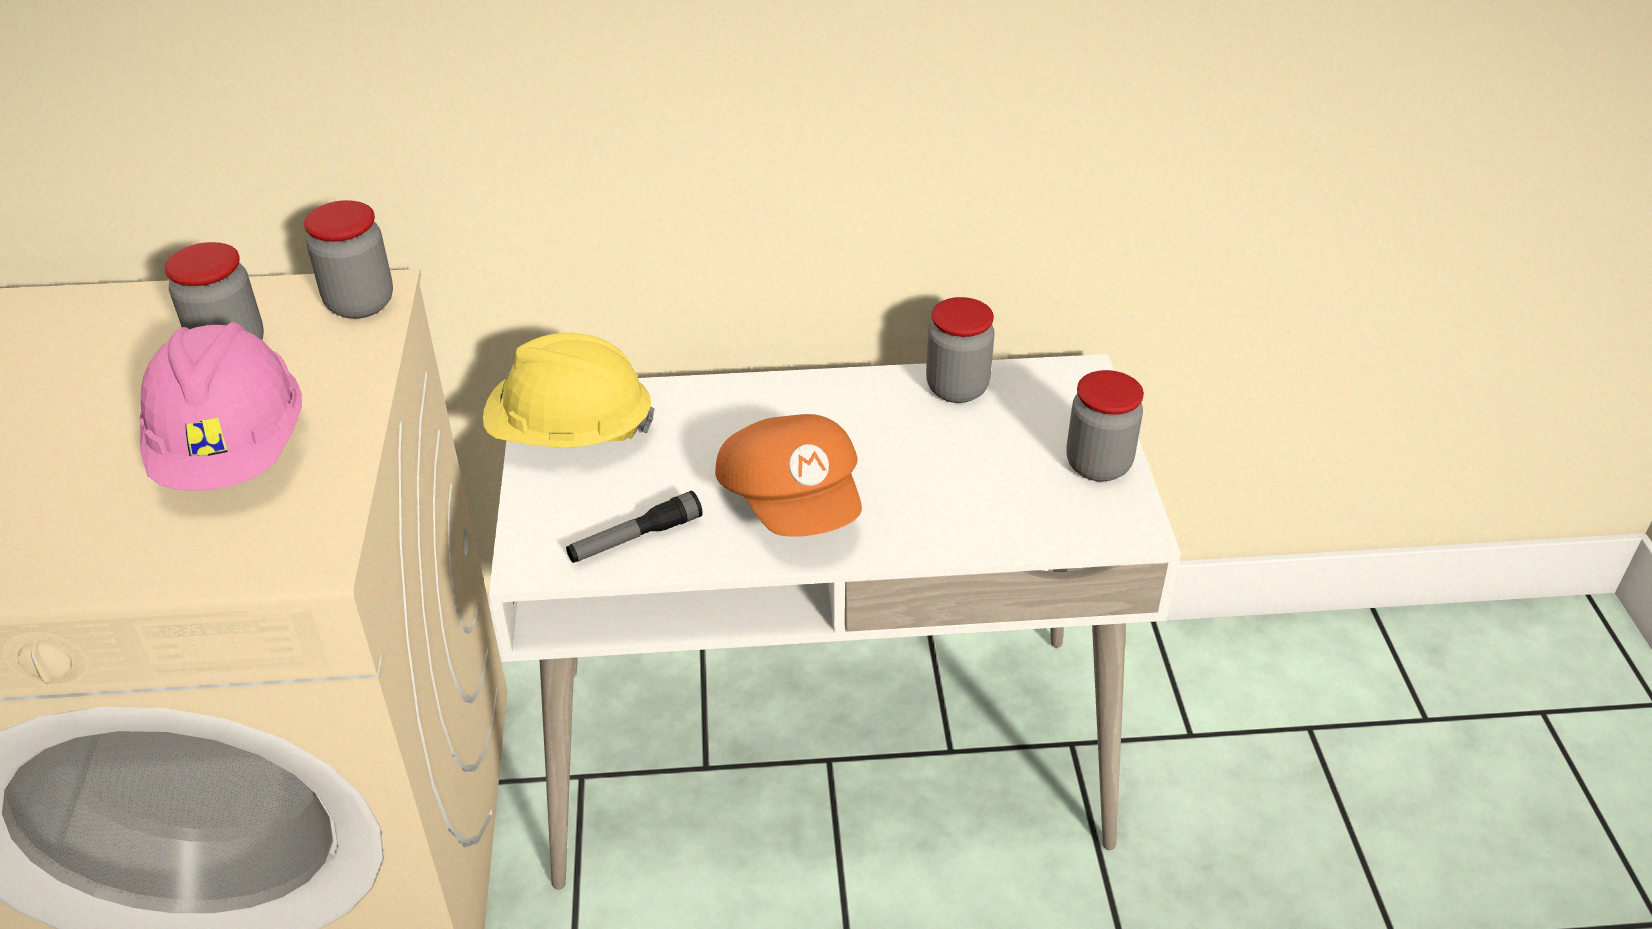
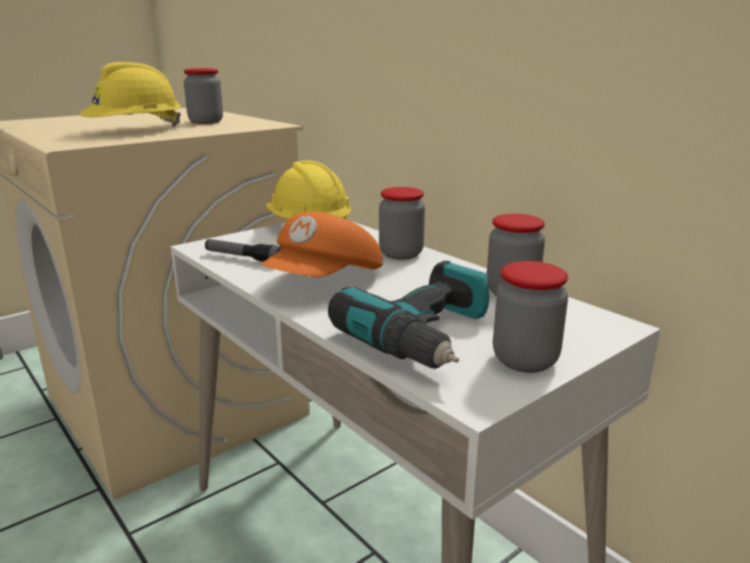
camera: 55 degrees right, 20 degrees down
(233, 451) = (135, 131): pink hard hat -> yellow hard hat
(360, 303) = (262, 125): jar -> jar (401, 254)
(1005, 497) = (427, 337): none -> power drill

